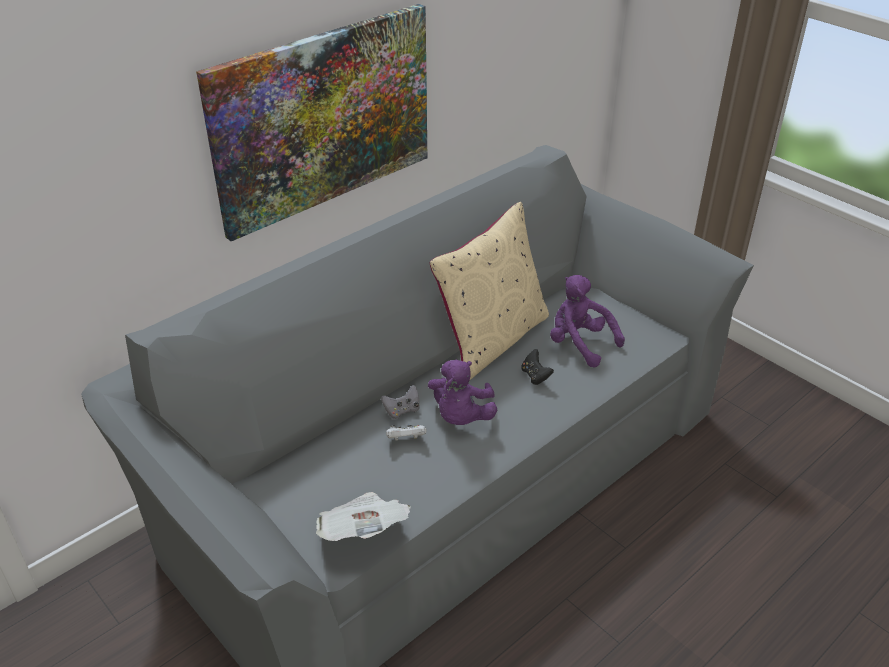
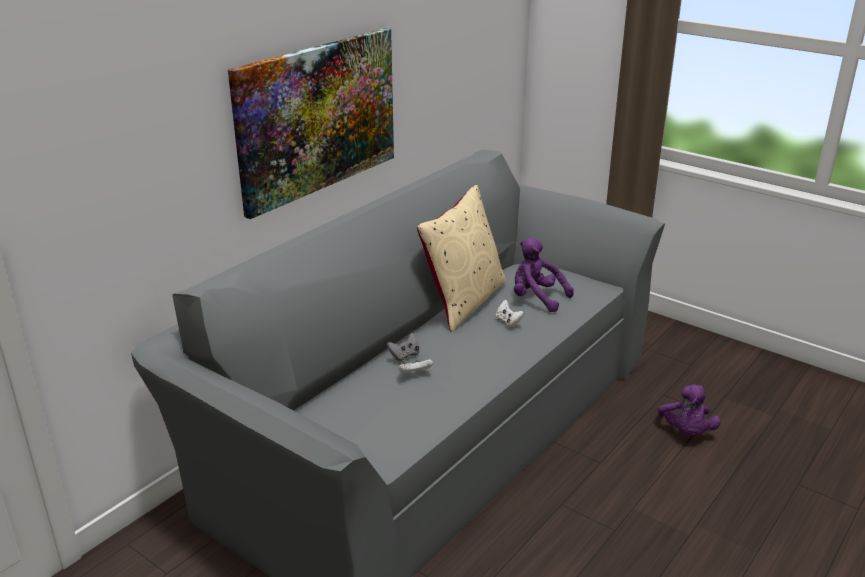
camera: 10 degrees left, 10 degrees down
(364, 532) = (399, 441): newspaper -> none
(461, 417) = (456, 354): purple plush toy -> purple plush toy (686, 432)
(535, 376) = (508, 322): black game controller -> white game controller

